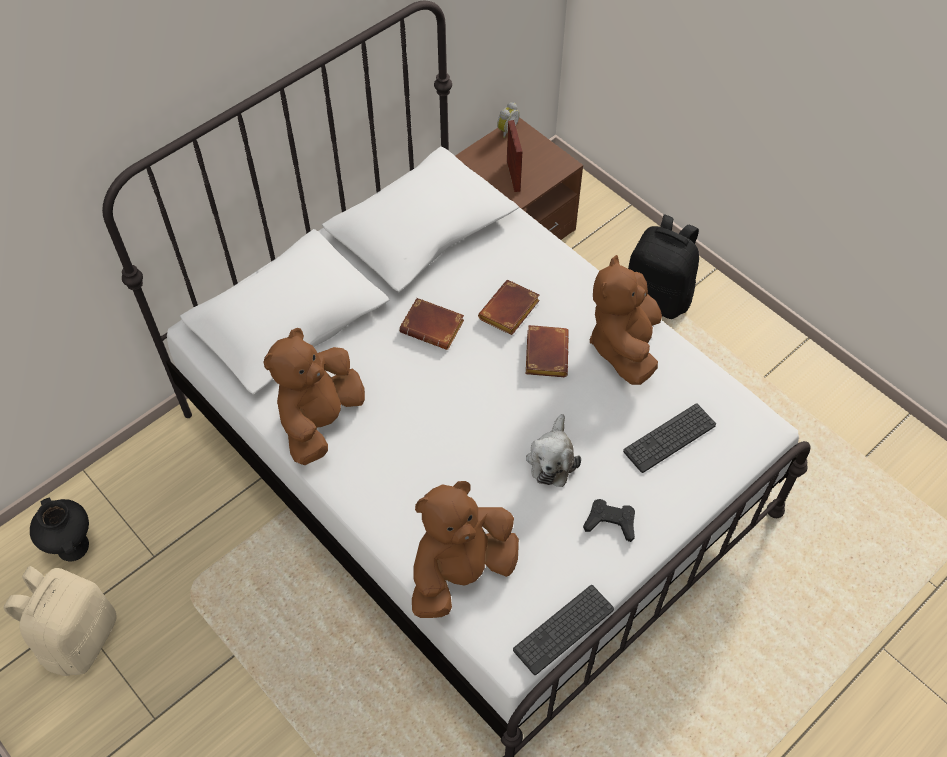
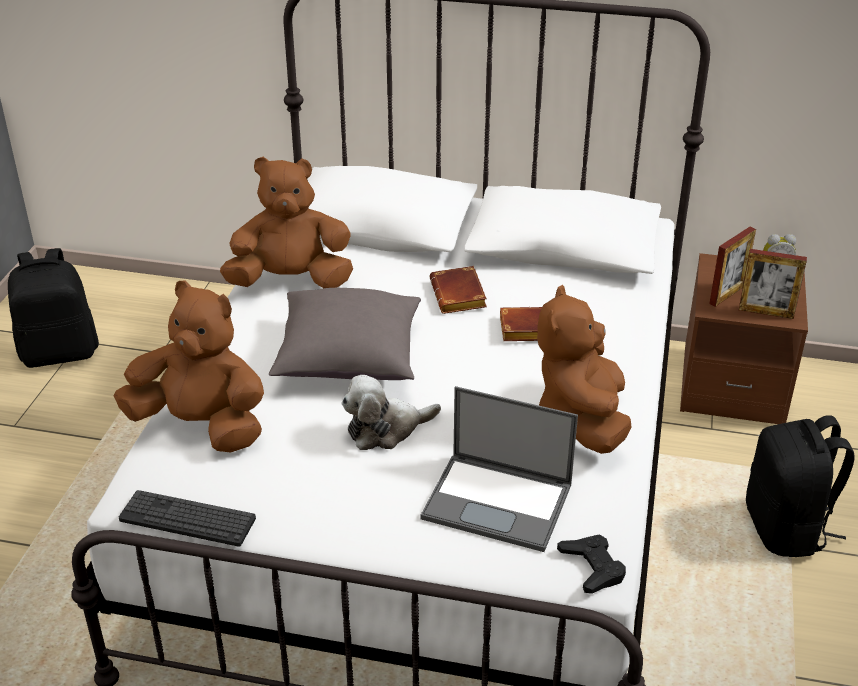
camera: 55 degrees right, 20 degrees down
(74, 547) = (137, 311): black vase -> none
(79, 637) = (60, 352): beige backpack -> black backpack
(454, 437) = (348, 359): none -> grey pillow
(544, 353) = (508, 372): brown book -> none
(548, 171) = (766, 312): none -> picture frame
(610, 522) = (348, 501): black game controller -> black game controller (592, 567)
(624, 345) = (582, 420): brown plush toy -> brown plush toy turned 60 degrees counterclockwise
(669, 438) = (499, 502): keyboard -> laptop

